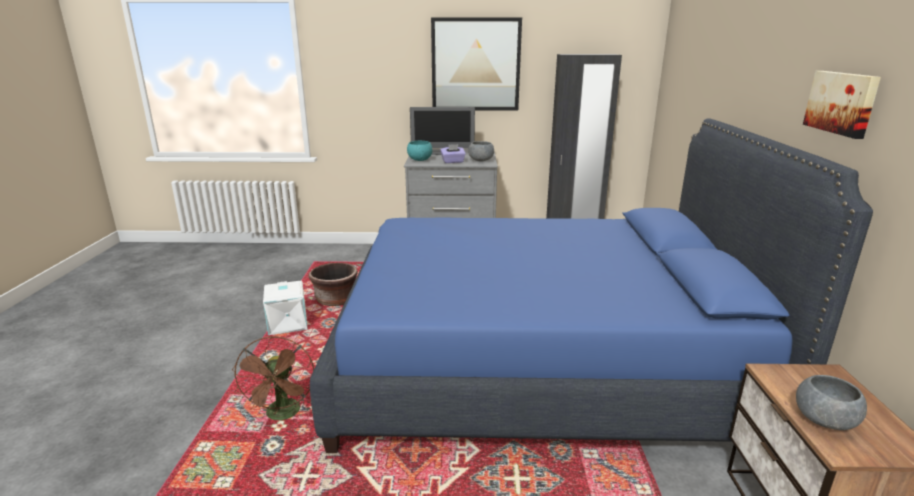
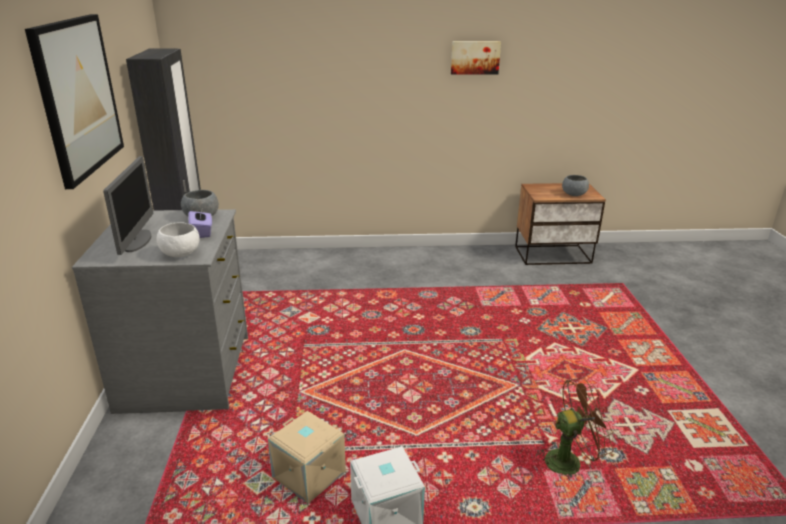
camera: 95 degrees left, 5 degrees up
(335, 299) = (307, 475): brown planter -> beige storage box
(420, 160) = (181, 254): turquoise bowl -> white bowl
(537, 364) = (437, 316): blue bed -> none

